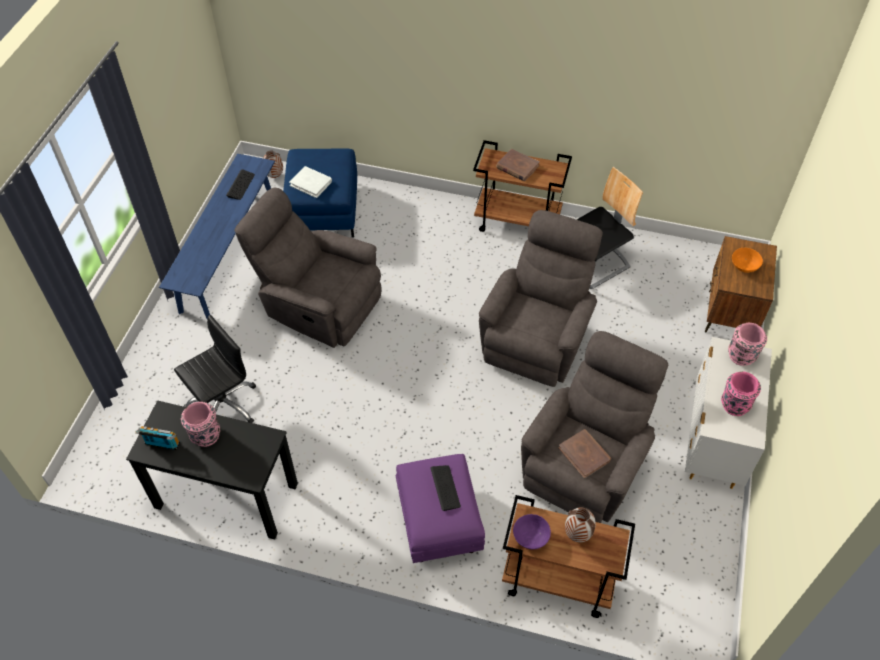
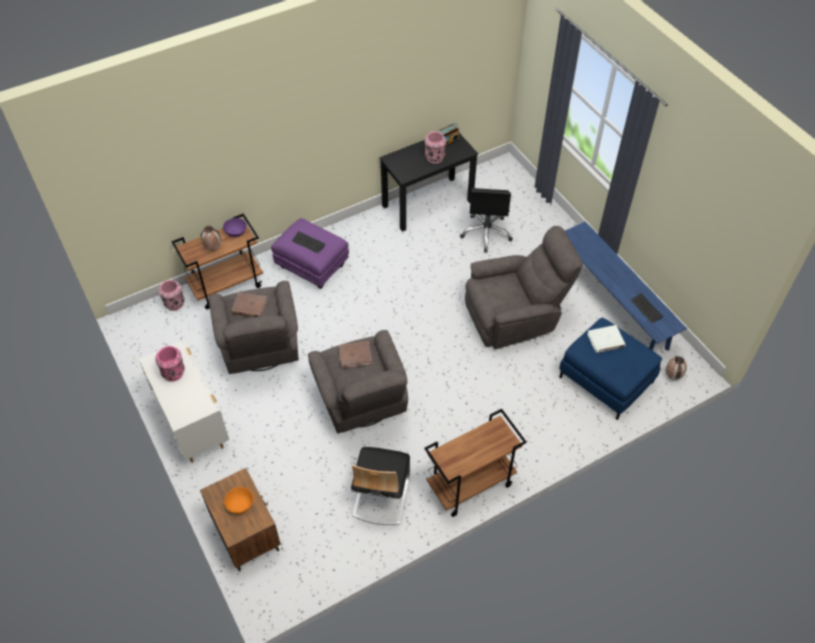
camera: 135 degrees right, 0 degrees up
(517, 167) = (480, 446): brown book -> brown book (355, 355)
(741, 356) = (190, 410): pink vase -> pink vase (174, 304)

